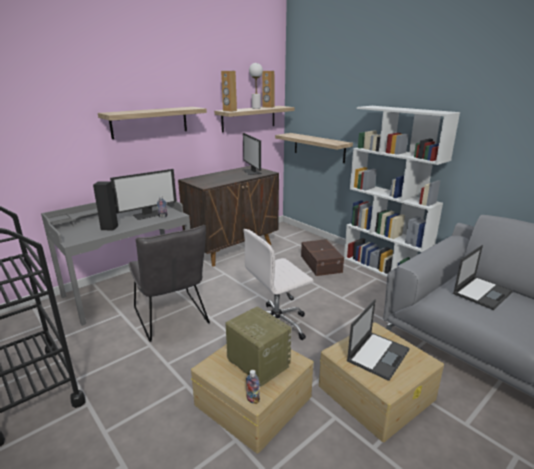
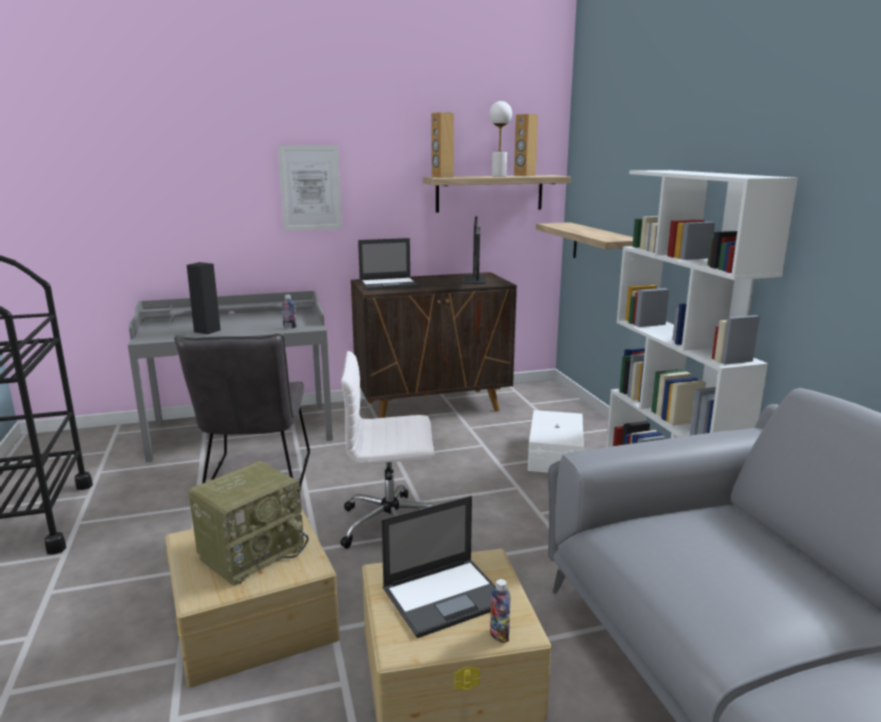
camera: 25 degrees right, 5 degrees down
(148, 214) = (276, 322): monitor -> none
(150, 122) = (310, 188): shelf -> picture
(253, 399) = (193, 596): bottle -> bottle (499, 635)
(257, 363) = (252, 553): radio -> radio turned 60 degrees clockwise
(321, 263) = (556, 454): brown storage box -> white storage box
(482, 292) = (723, 540): laptop -> laptop (390, 284)

